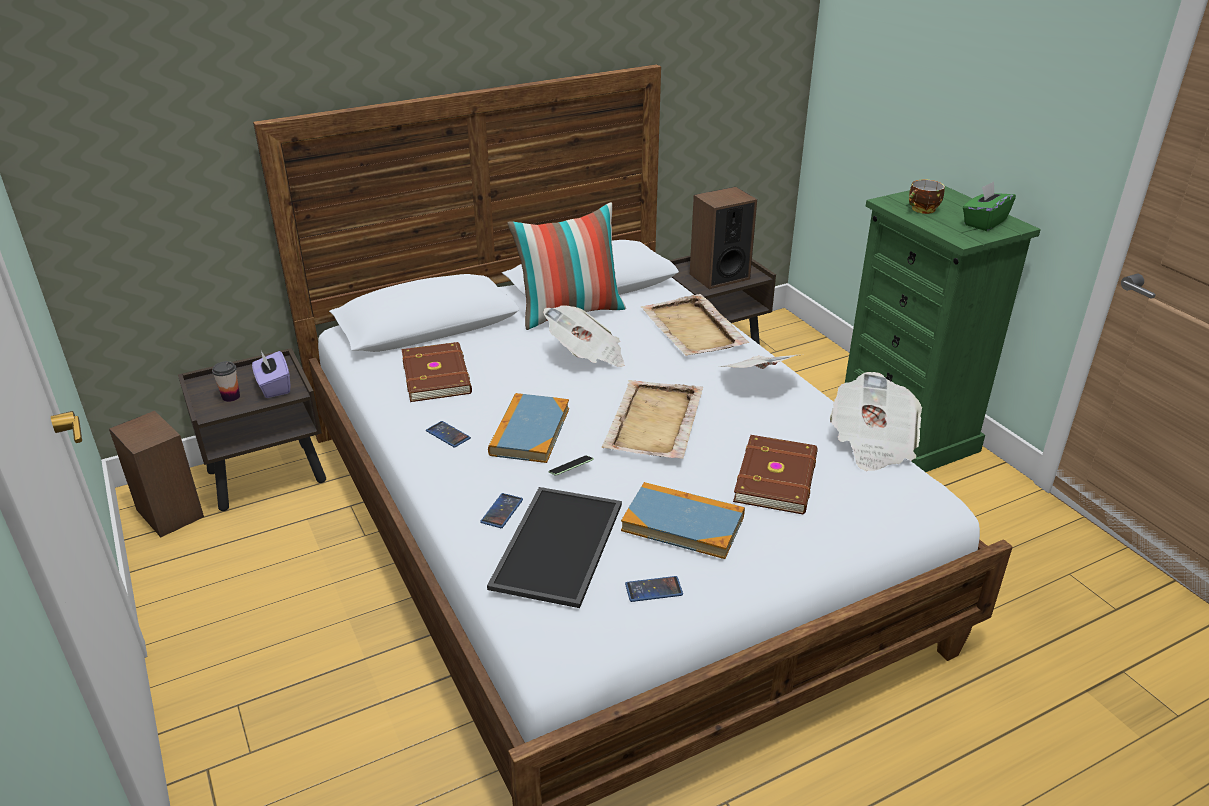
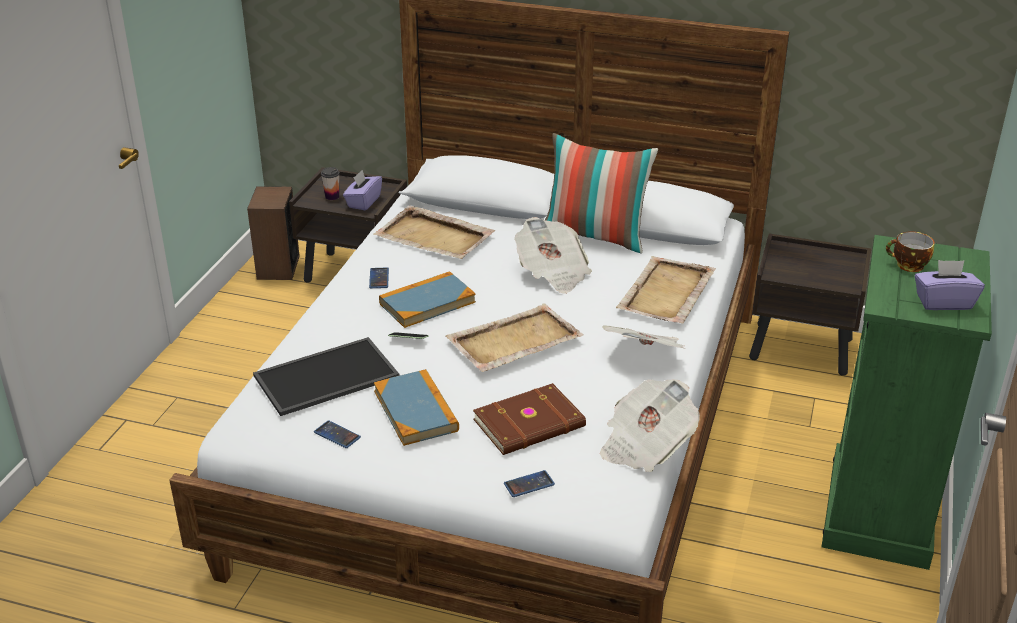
camera: 45 degrees right, 0 degrees up
(438, 375) = (435, 237): brown book -> beige tray
(502, 511) = (333, 340): phone -> phone (529, 484)
(719, 276) = (812, 270): speaker -> none
(984, 222) = (943, 302): green tissue box -> purple tissue box

